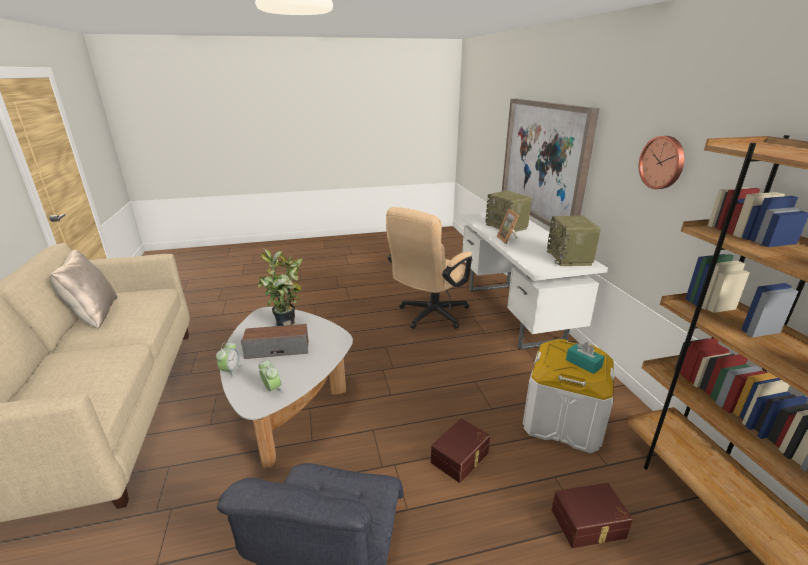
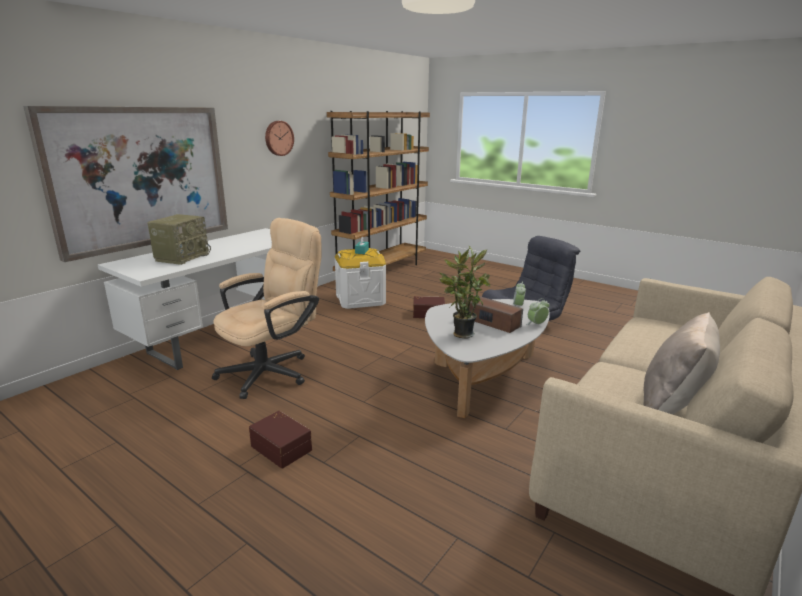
camera: 130 degrees left, 5 degrees down
(429, 316) = (273, 370): beige office chair -> beige office chair turned 45 degrees counterclockwise
(508, 239) = (229, 251): picture frame -> none
(569, 258) = (258, 235): radio -> none
(589, 524) = (420, 288): brown storage box -> brown storage box (282, 447)

